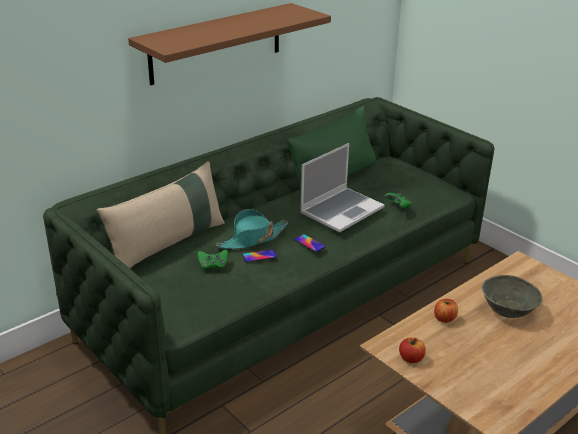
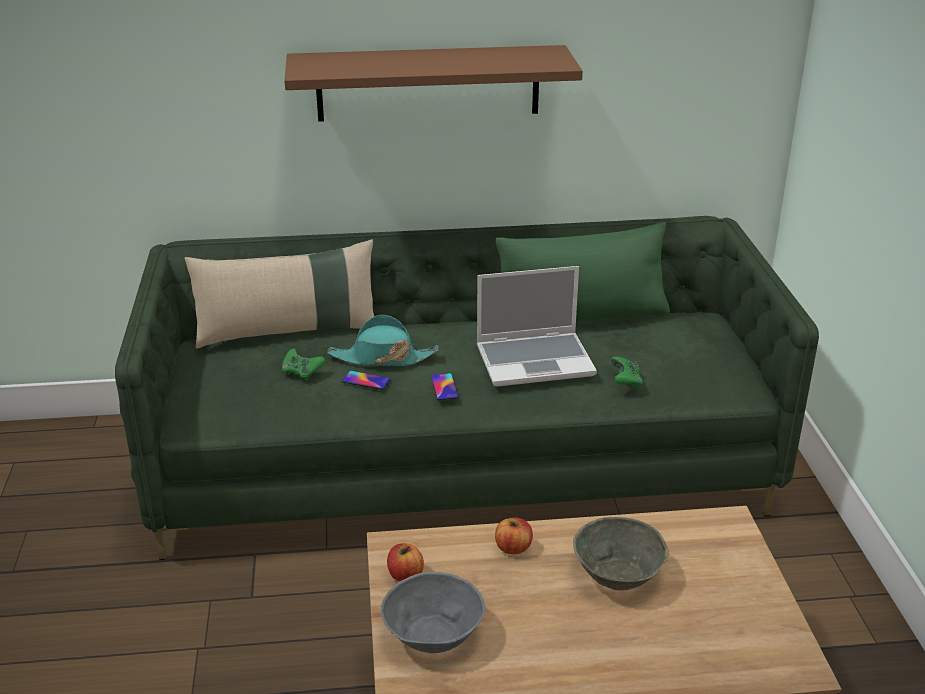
camera: 35 degrees right, 0 degrees up
(466, 383) = (434, 636): none -> grey bowl

